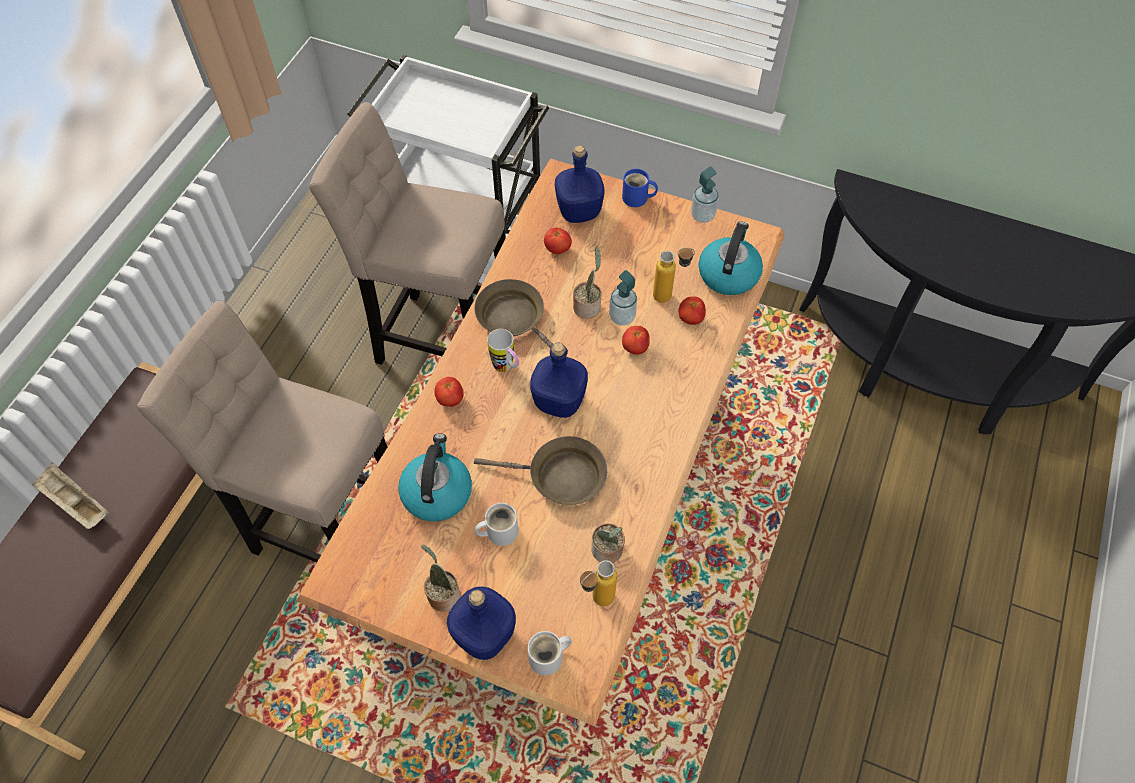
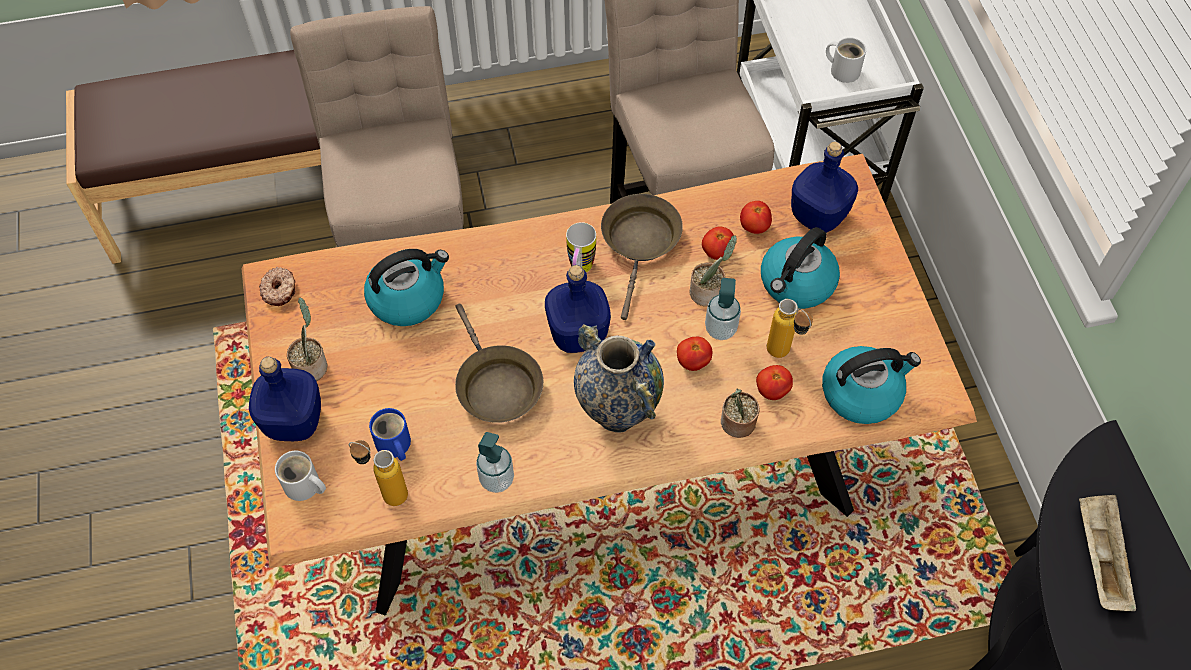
camera: 55 degrees right, 0 degrees up
(75, 503) = (261, 83): beige tray -> beige tray (1098, 558)
(351, 579) = (280, 290): none -> donut
(450, 399) = (510, 248): tomato -> tomato (717, 252)
(499, 531) = (403, 370): white mug -> white mug (843, 69)
(608, 551) = (445, 472): potted plant -> potted plant (736, 424)
(621, 255) = (796, 284): none -> kettle
(637, 198) = (883, 255): blue mug -> blue mug (393, 446)
(641, 415) = (617, 413): none -> vase
(702, 215) = (917, 326): soap dispenser -> soap dispenser (497, 479)

